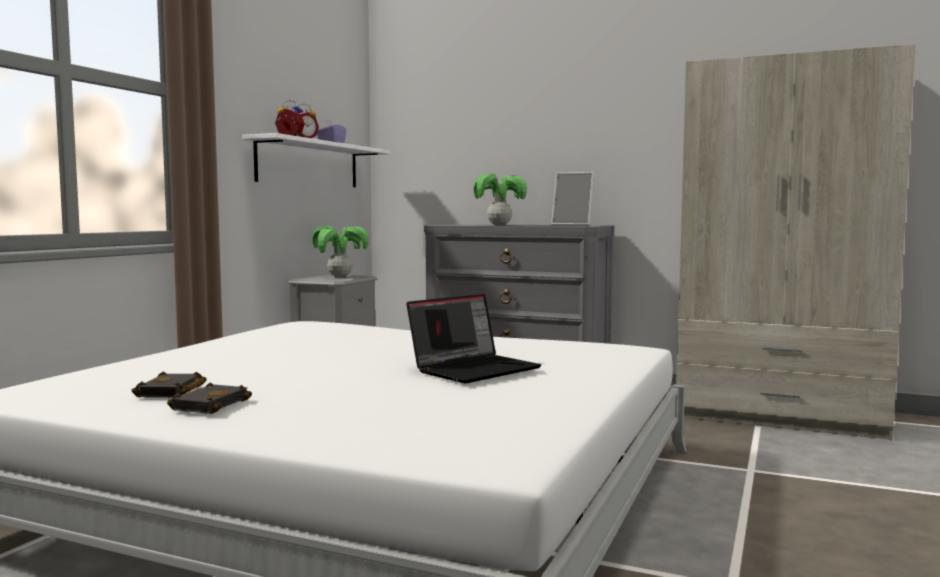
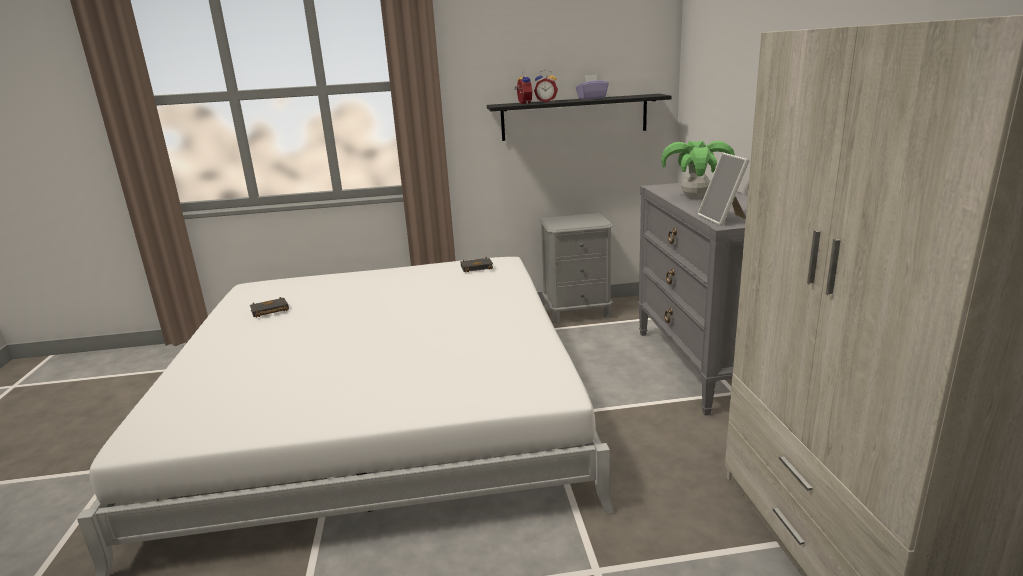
camera: 60 degrees right, 15 degrees up
(209, 404) = (242, 329): black book -> black book (477, 267)
(309, 164) = (574, 117): white shelf -> black shelf
(340, 276) = (583, 220): potted plant -> none
(475, 369) = (379, 359): laptop -> none

